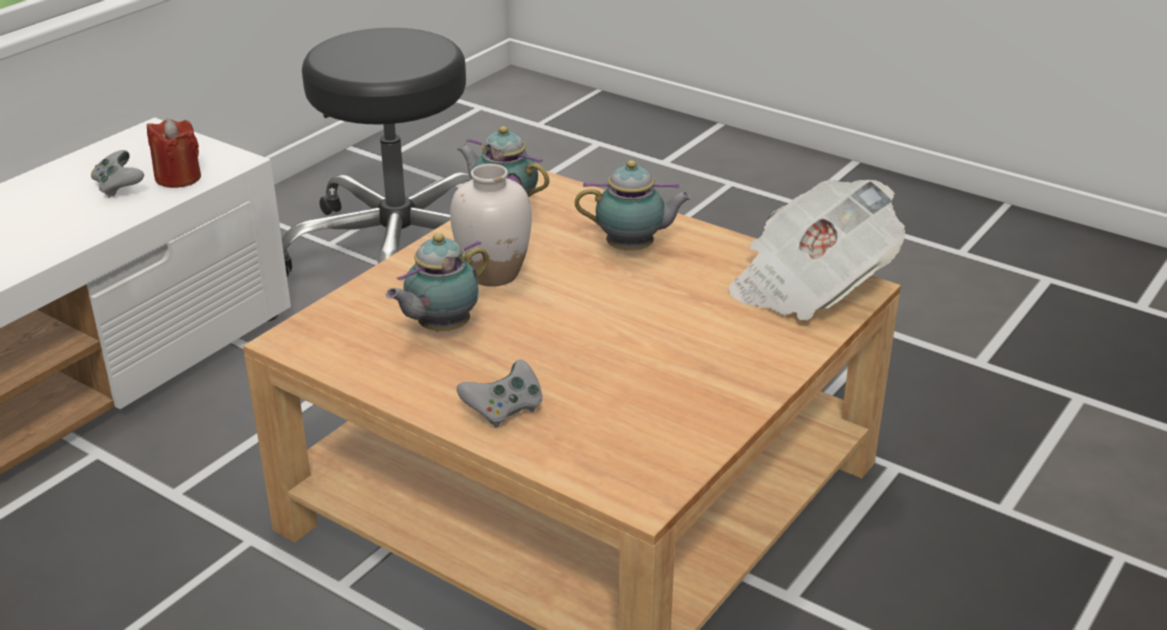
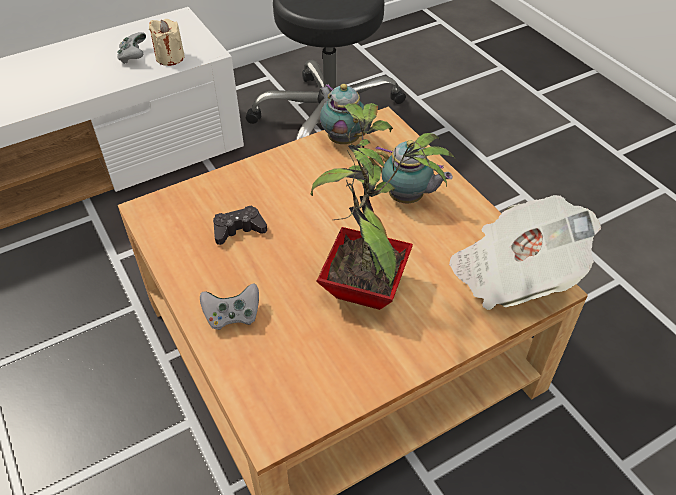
camera: 25 degrees right, 15 degrees up
(178, 178) = (170, 58): red candle -> beige candle
(440, 328) = (238, 229): teapot -> black game controller
(493, 273) = (301, 192): white vase -> none
(654, 342) = (369, 289): none -> potted plant

